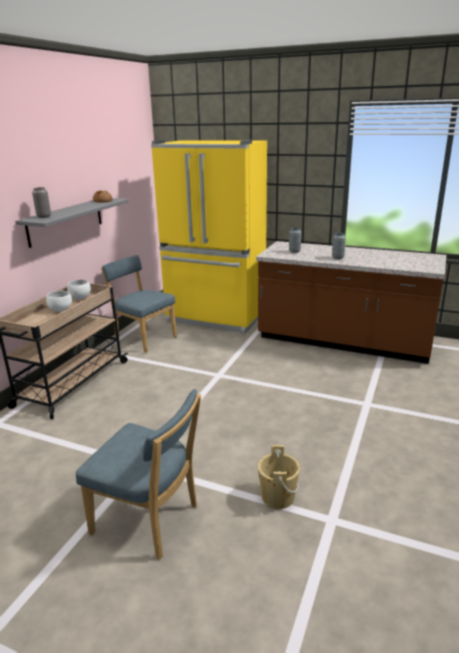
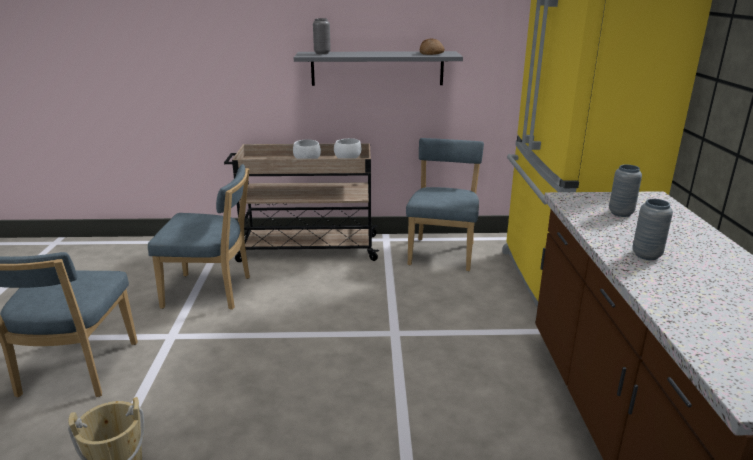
camera: 65 degrees right, 0 degrees up
(90, 438) = (212, 292): none -> blue chair

